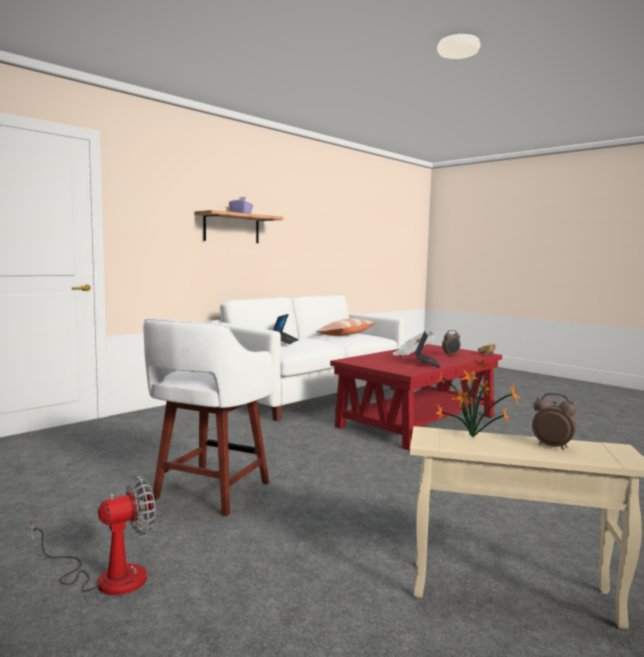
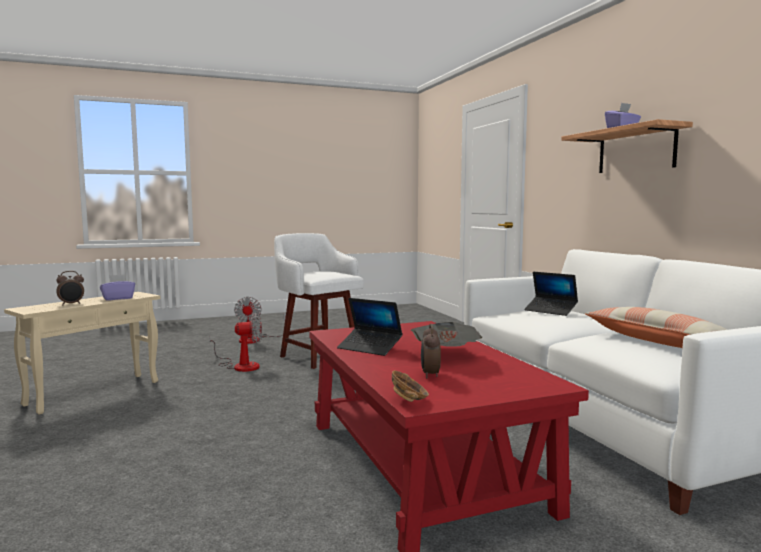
camera: 115 degrees right, 0 degrees up
(293, 529) = (240, 366): none -> fan
(474, 438) = (118, 298): potted plant -> purple tissue box

